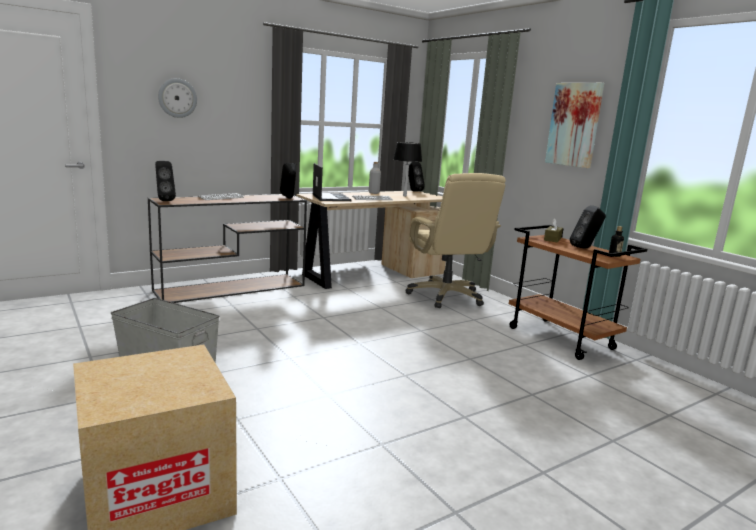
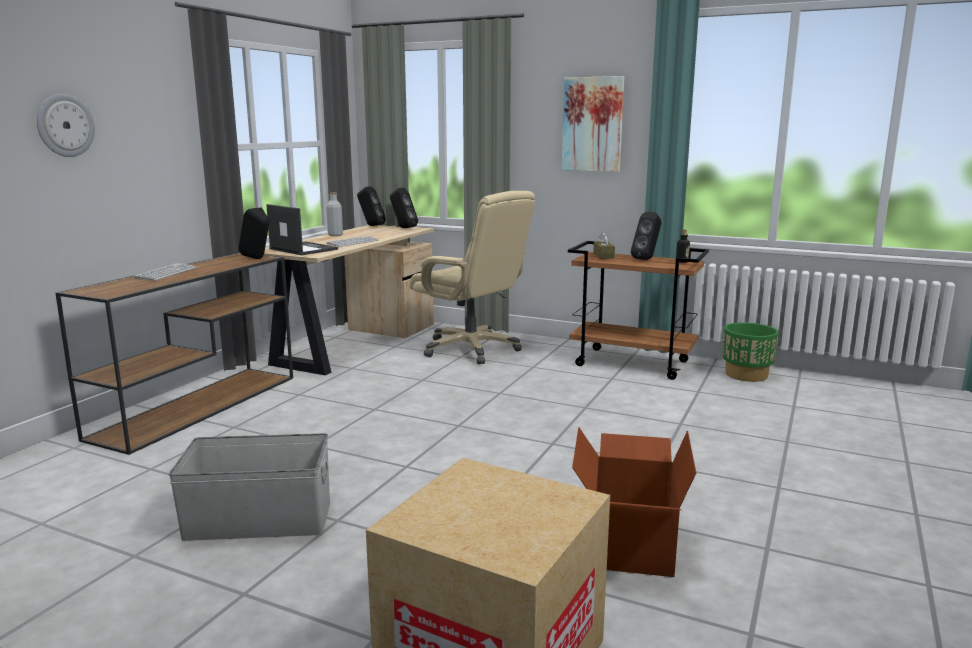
camera: 30 degrees left, 0 degrees up
(164, 200) = (97, 292): black speaker -> black speaker (403, 228)
(352, 463) = (629, 545): none -> cardboard box
(404, 196) = (378, 233): black table lamp -> none
(659, 376) = (746, 375): none -> green planter

